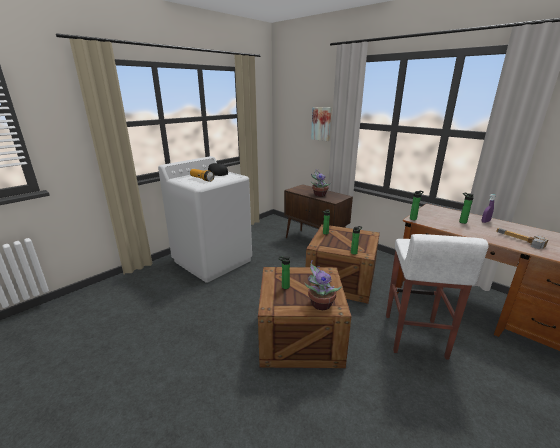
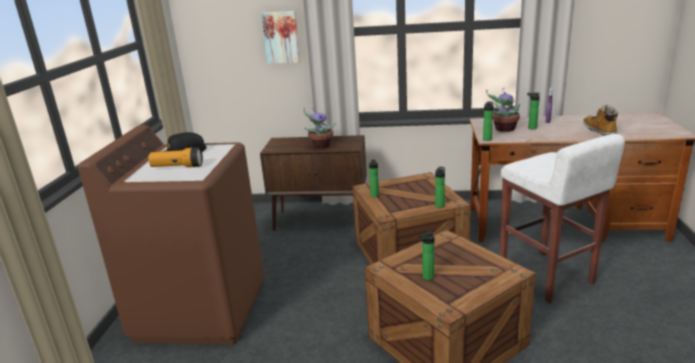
camera: 35 degrees left, 0 degrees up
(213, 260) = (201, 309): white washing machine -> brown washing machine
(320, 304) = (491, 277): potted plant -> potted plant (503, 129)
(520, 241) = (599, 131): hammer -> boot

